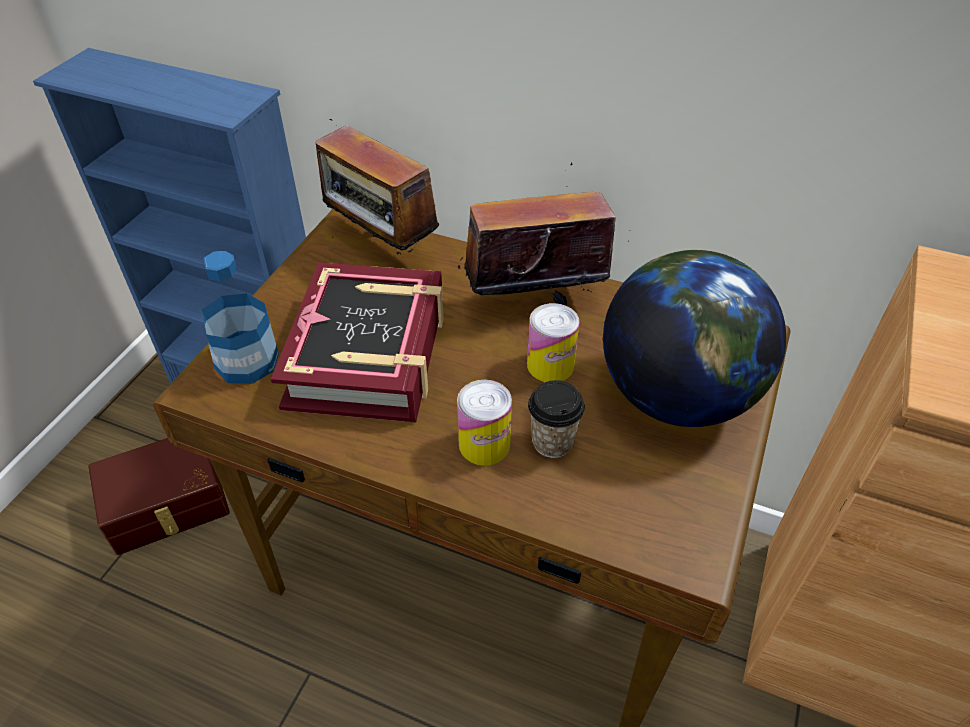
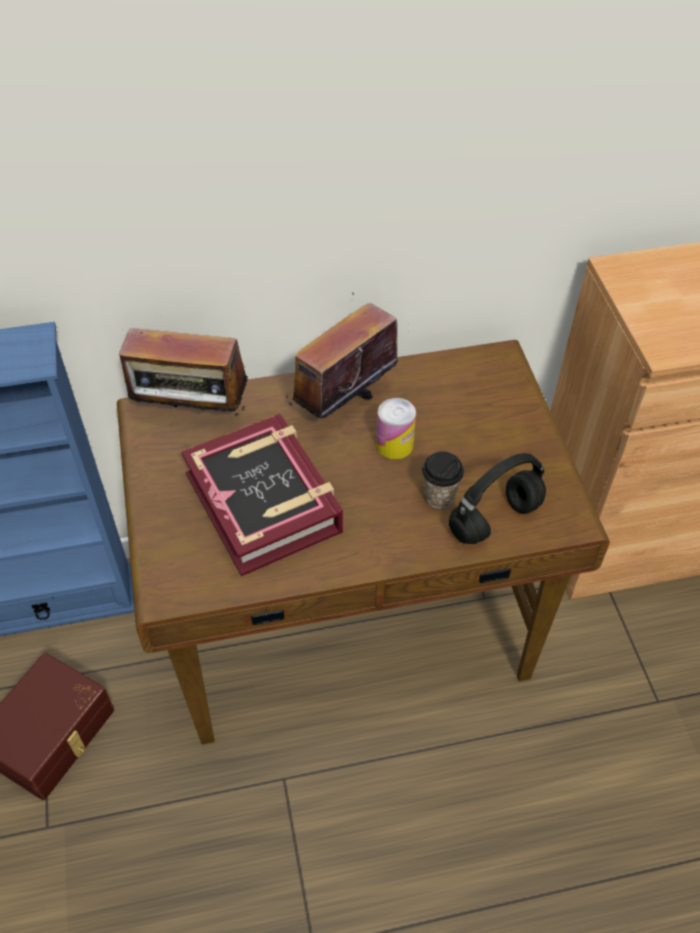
camera: 35 degrees left, 5 degrees up
(247, 361) = (179, 556): bottle -> none
(484, 444) = (399, 522): can -> none
(594, 503) = (494, 521): none -> black headphones
(677, 395) = (487, 424): globe -> none

